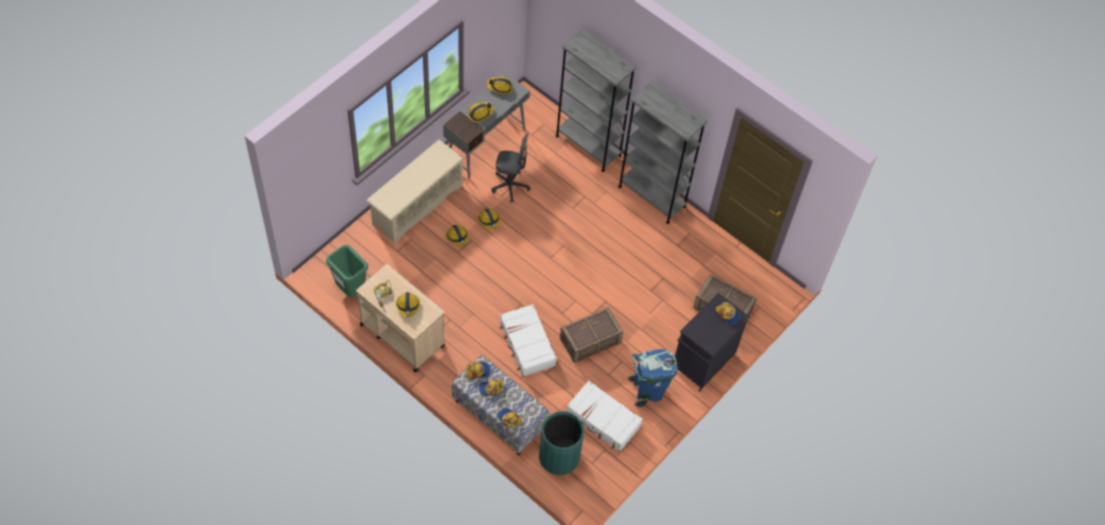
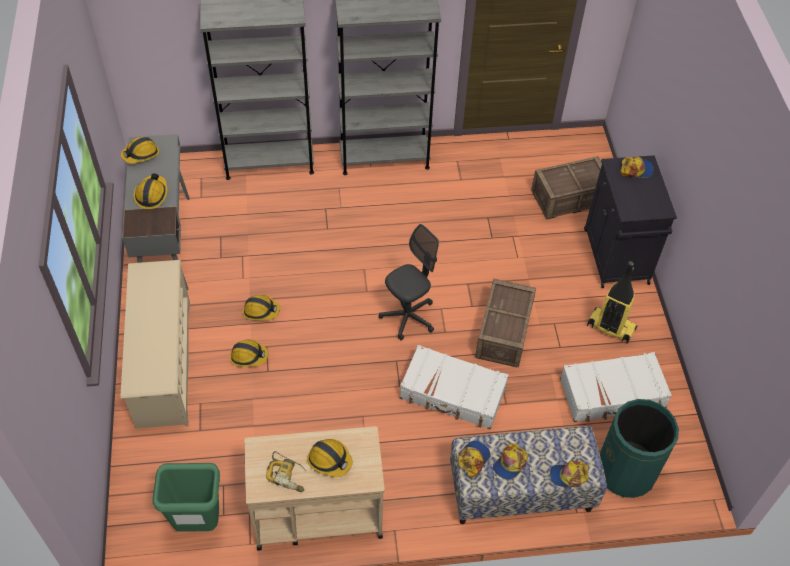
camera: 45 degrees left, 5 degrees down
(510, 186) = (240, 261): grey office chair -> grey office chair (408, 317)
(647, 391) = (610, 327): blue trash can -> vacuum cleaner

